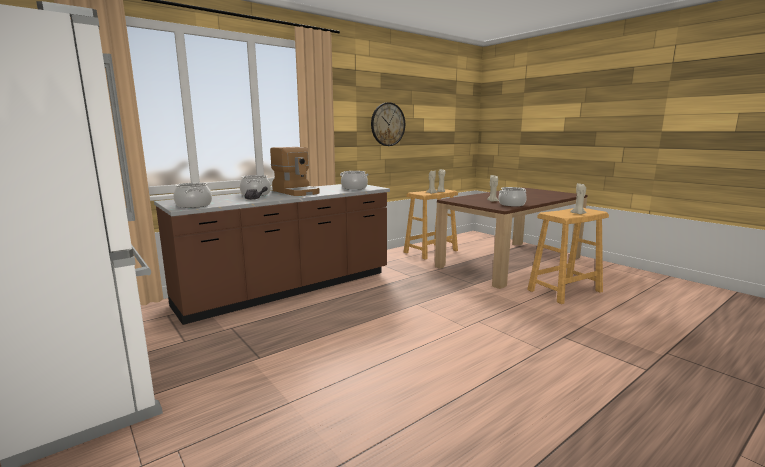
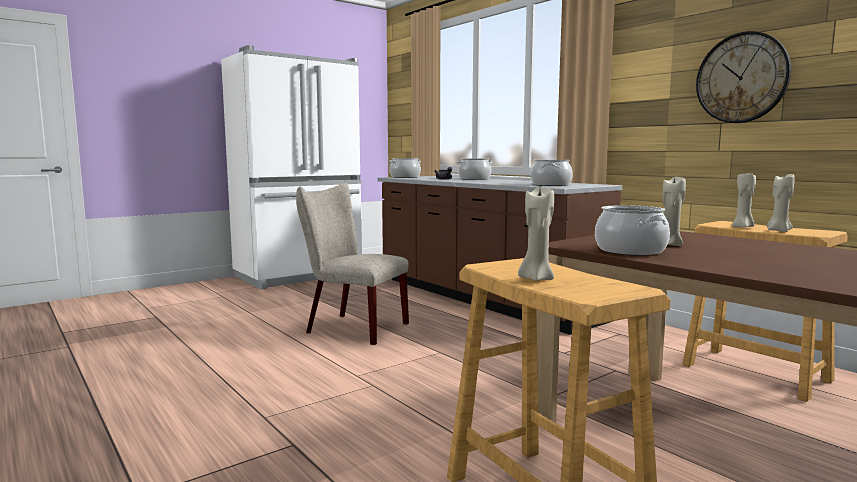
camera: 90 degrees right, 5 degrees down
(296, 192) = (498, 181): coffee machine -> none
(361, 335) = (351, 327): none -> beige chair

